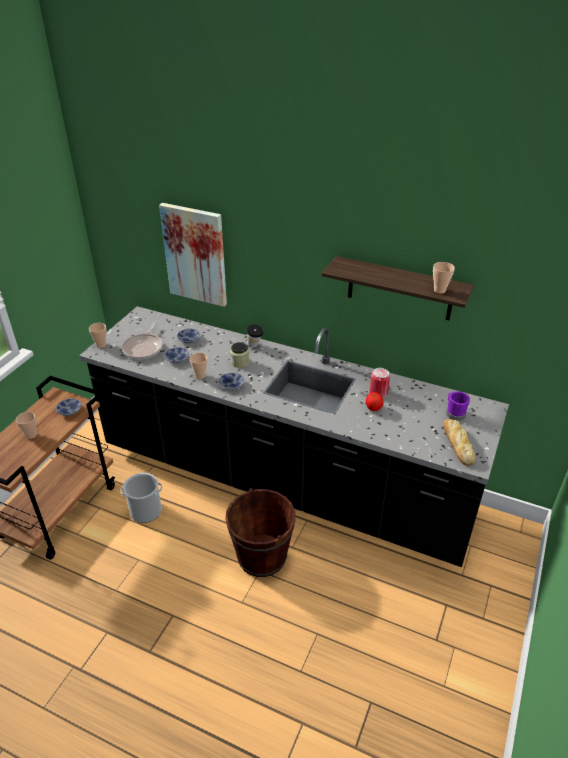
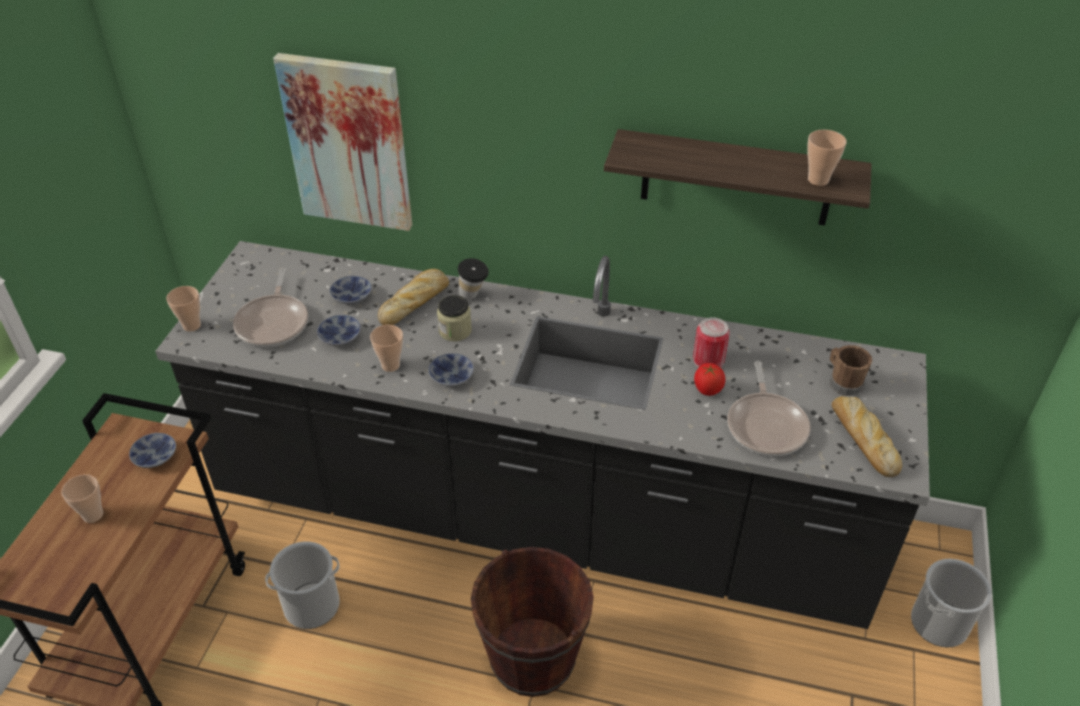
camera: 10 degrees left, 5 degrees up
(222, 346) = (415, 302): none -> bread
(402, 430) = (766, 425): none -> frying pan
(454, 413) = (843, 382): purple mug -> brown mug
(510, 573) = (939, 623): none -> bucket

